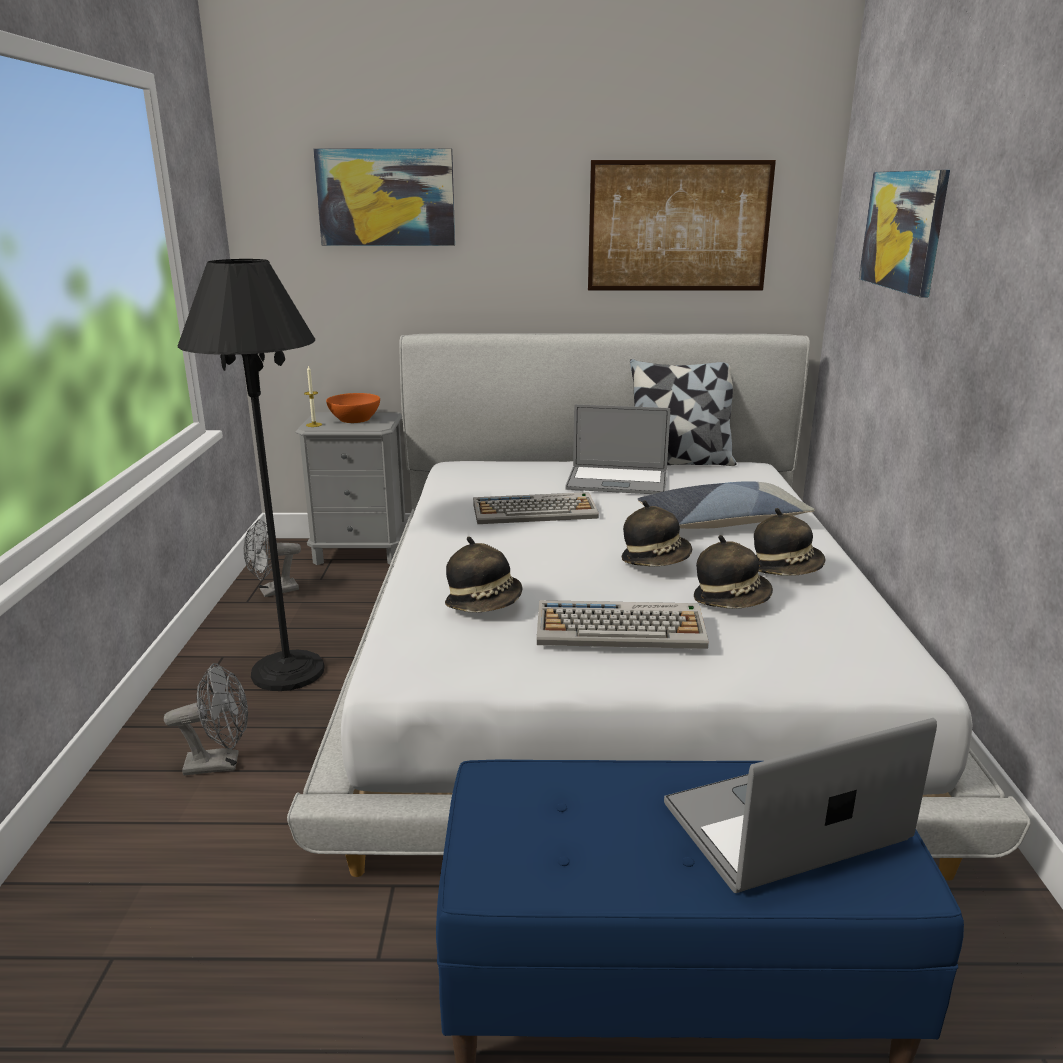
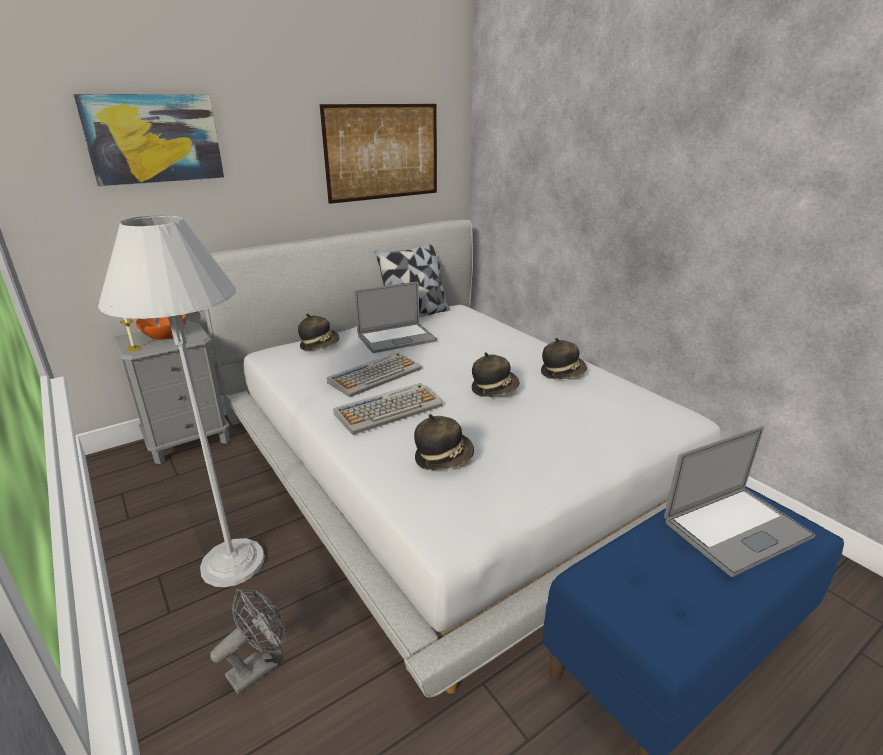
camera: 35 degrees left, 5 degrees up
(273, 592) = (144, 500): grey fan -> none
(288, 671) = (232, 563): black floor lamp -> white floor lamp
(621, 628) = (540, 443): keyboard -> keyboard (389, 409)
(721, 522) = (491, 351): pillow -> none
(731, 600) = (562, 402): hat -> hat (319, 345)
(784, 823) = (736, 529): laptop -> laptop turned 150 degrees counterclockwise
(903, 230) = (550, 152): picture -> none

